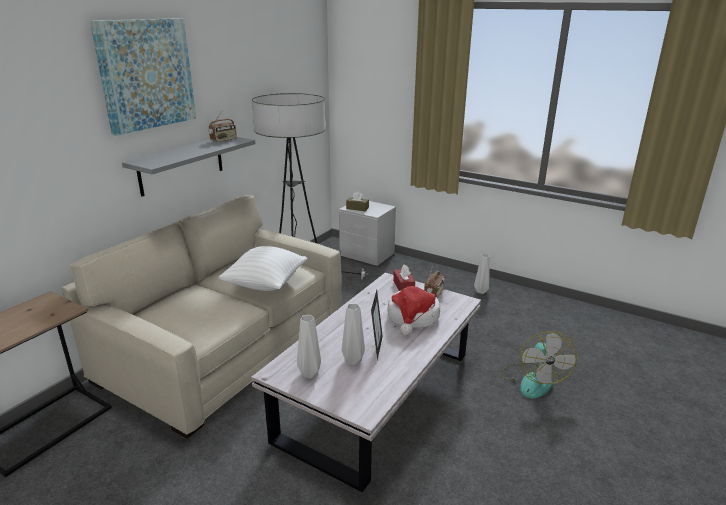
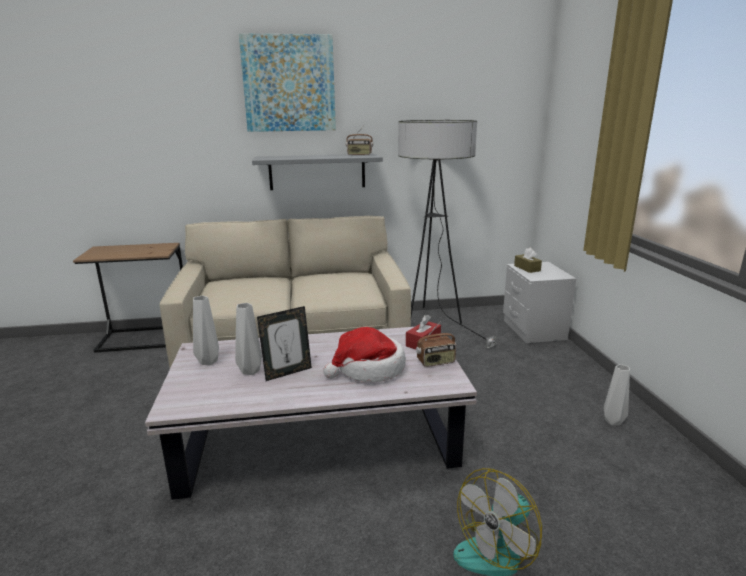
camera: 50 degrees right, 5 degrees down
(265, 284) = (318, 293): white pillow -> none

